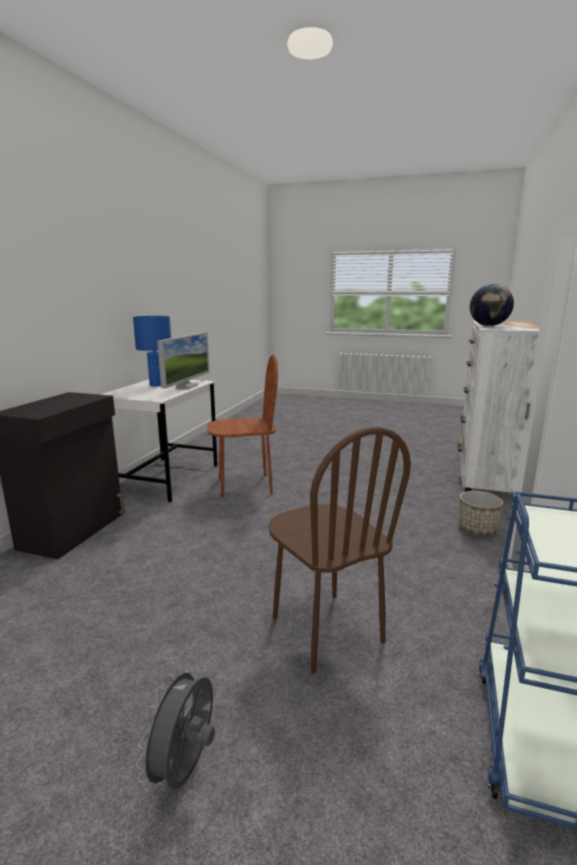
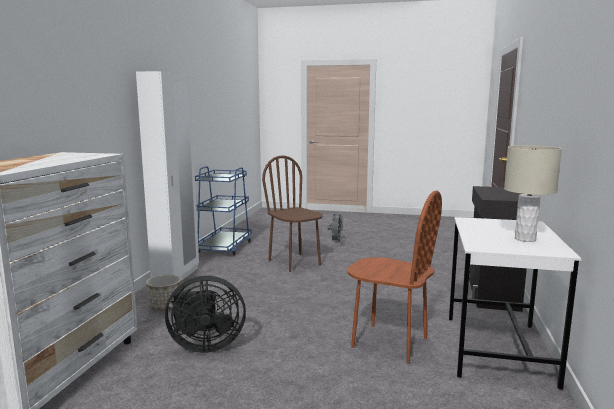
camera: 175 degrees right, 5 degrees down
(156, 385) = (525, 239): blue table lamp -> beige table lamp
(186, 387) = (477, 236): monitor -> none
(245, 486) = (389, 343): brown chair -> brown chair turned 135 degrees counterclockwise
(398, 489) = (205, 345): none -> black fan
(488, 326) = (75, 159): globe -> none

